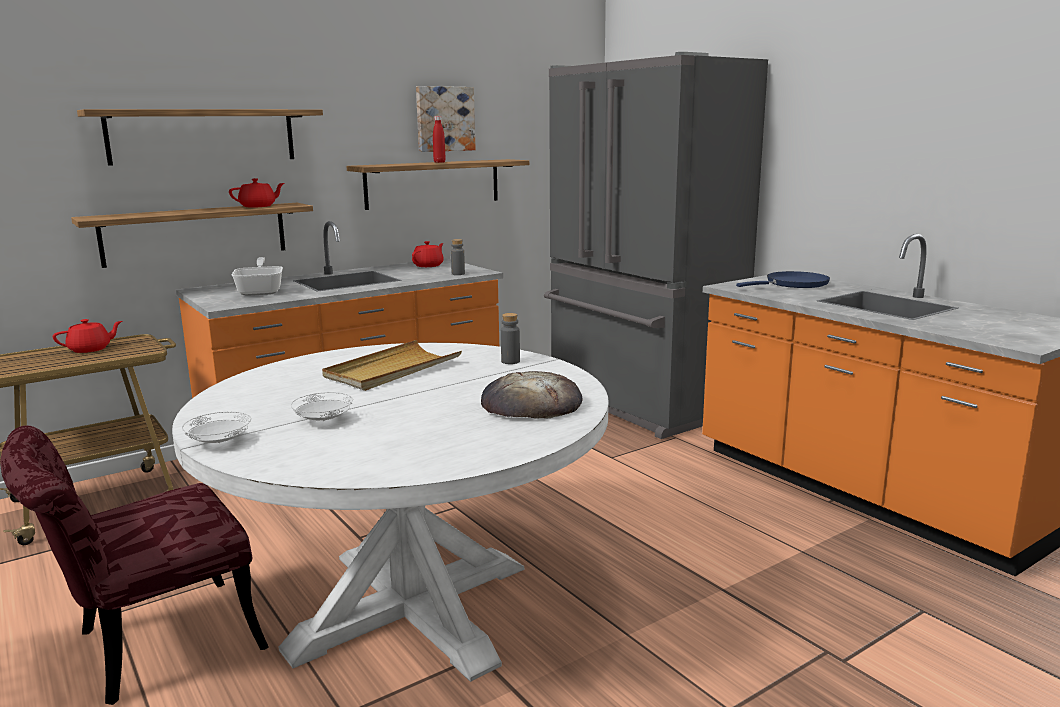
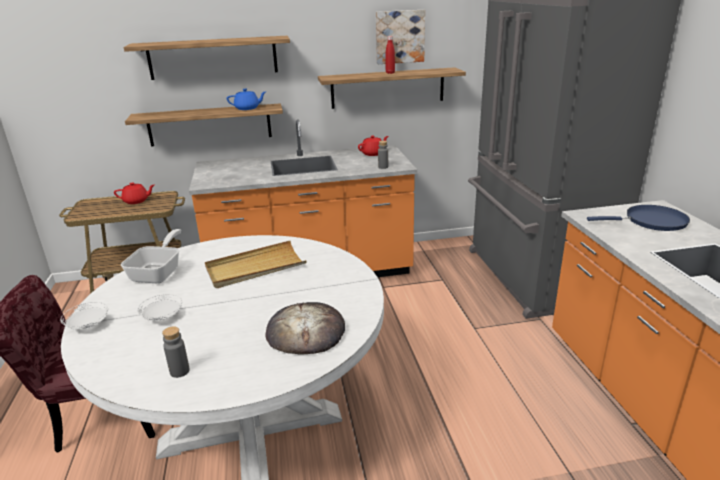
camera: 25 degrees right, 10 degrees up
(258, 206) = (247, 108): red teapot -> blue teapot
(261, 291) = (240, 171): frying pan -> frying pan (159, 272)
(510, 361) = (340, 274): grey bottle -> grey bottle (179, 371)

